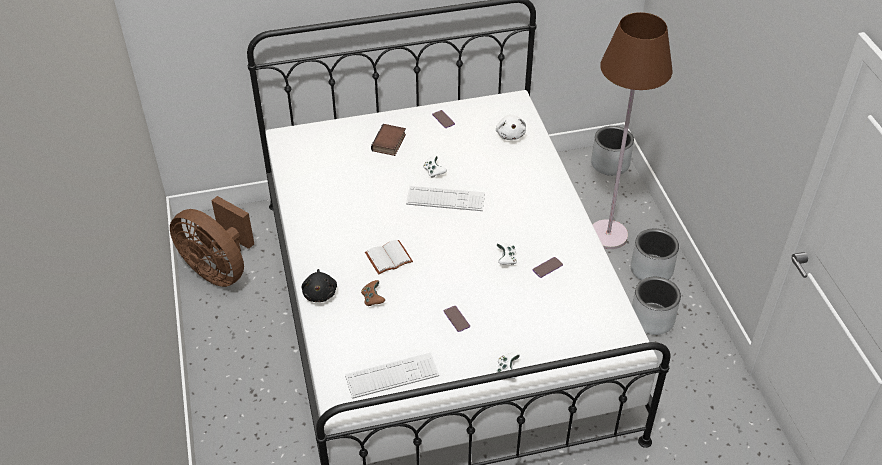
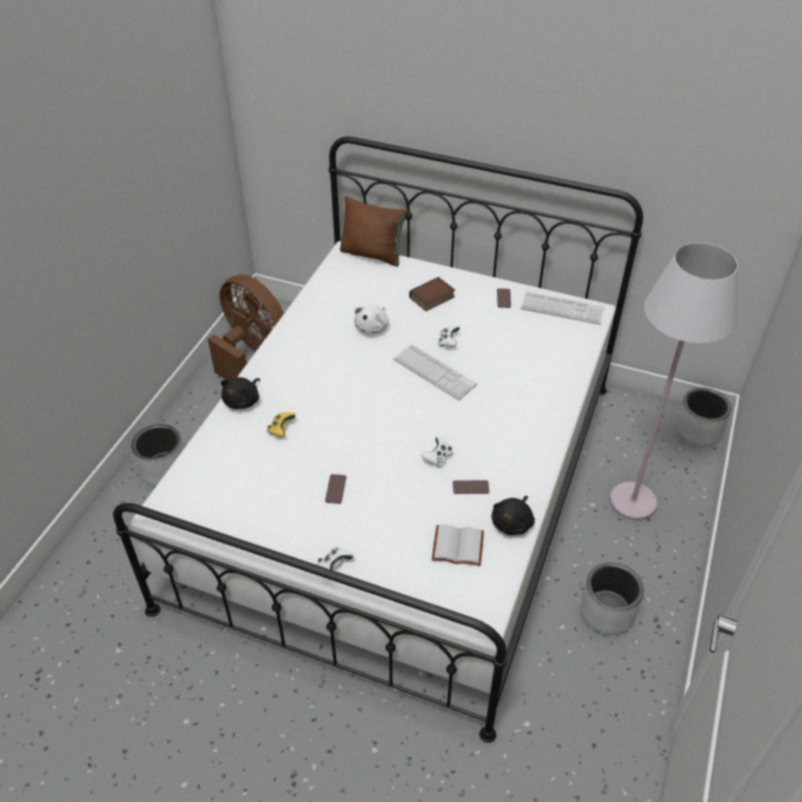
camera: 35 degrees right, 0 degrees up
(219, 269) = (252, 354): brown fan -> brown fan turned 150 degrees clockwise
(307, 128) = (373, 254): none -> brown pillow
(373, 299) = (281, 430): brown game controller -> yellow game controller
(388, 259) = (329, 401): white book -> white book (457, 547)
(392, 376) = (228, 509): keyboard -> keyboard (562, 309)
(510, 134) = (557, 341): white plush toy -> white plush toy (372, 327)
(596, 276) = (513, 523): none -> black plush toy
(608, 235) = (633, 502): brown floor lamp -> white floor lamp
(651, 269) = (650, 561): grey planter -> grey planter (164, 469)

